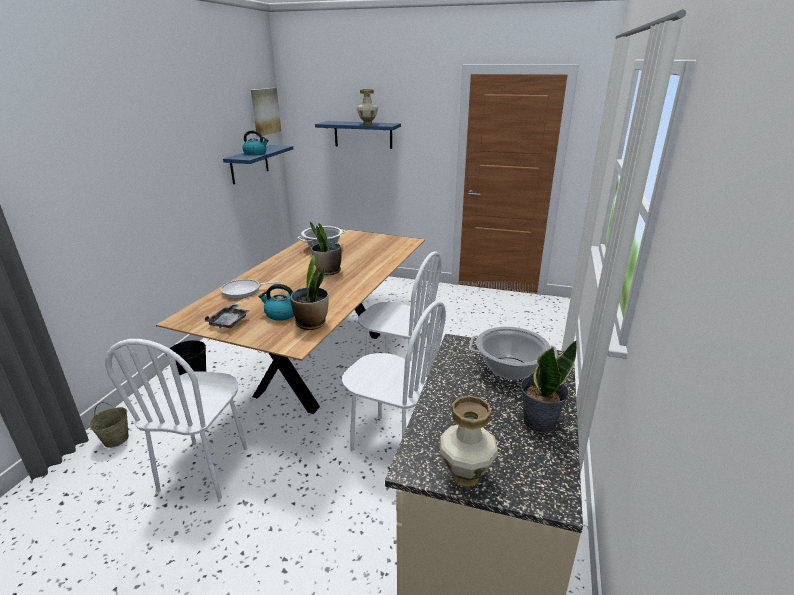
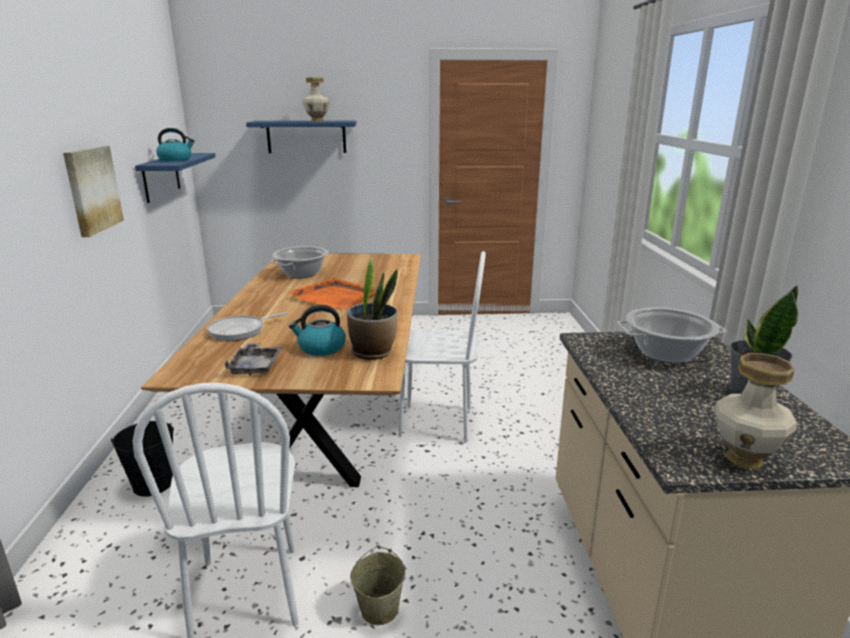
camera: 20 degrees left, 5 degrees down
(116, 439) = (70, 590): beige bucket -> beige bucket (379, 608)
(265, 111) = (171, 107): picture -> picture (92, 189)
(328, 271) = (335, 297): potted plant -> orange tray
(392, 443) = (481, 497): white chair -> none

